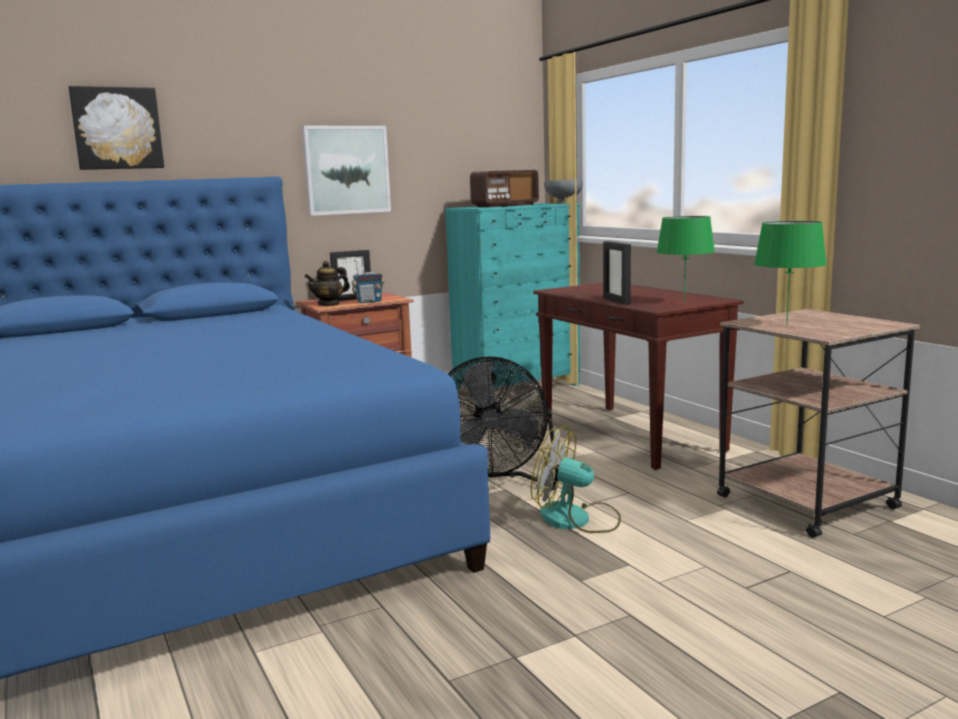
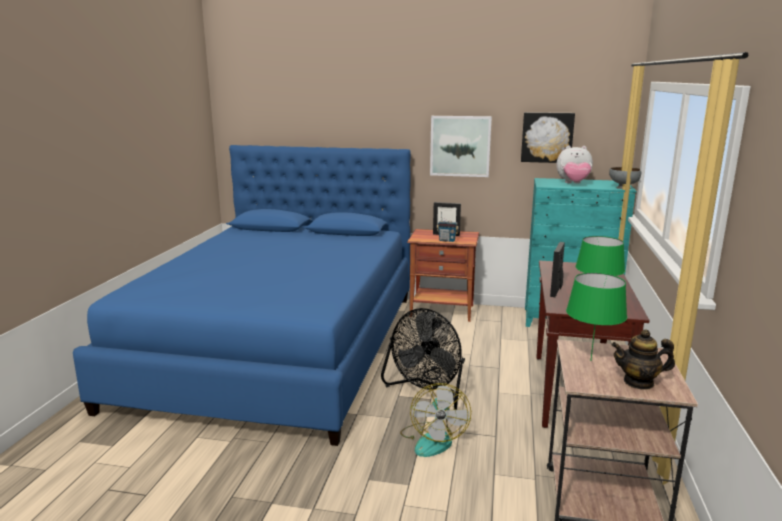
camera: 40 degrees right, 5 degrees up
(117, 128) = (322, 115): picture -> picture (547, 137)
(329, 304) = (423, 237): teapot -> teapot (639, 382)
(505, 206) = (573, 183): radio -> plush toy
(576, 519) = (433, 439): fan -> fan turned 150 degrees counterclockwise

